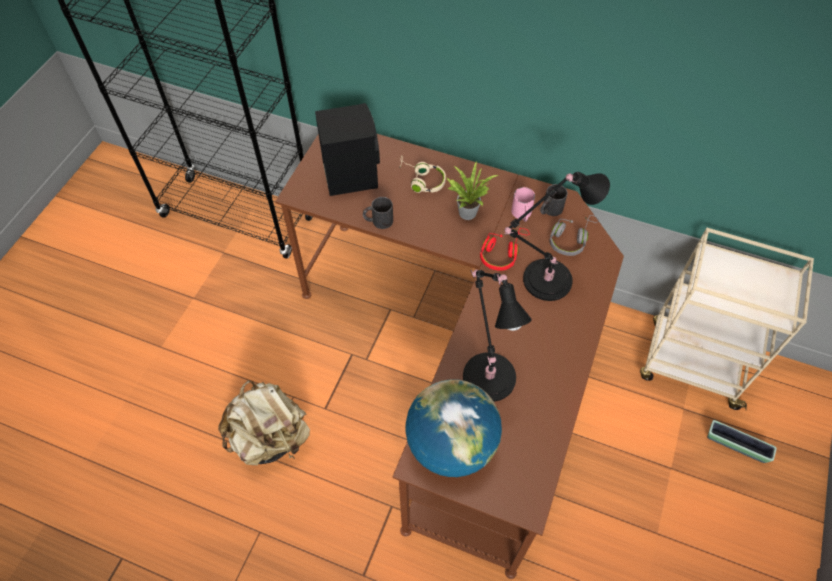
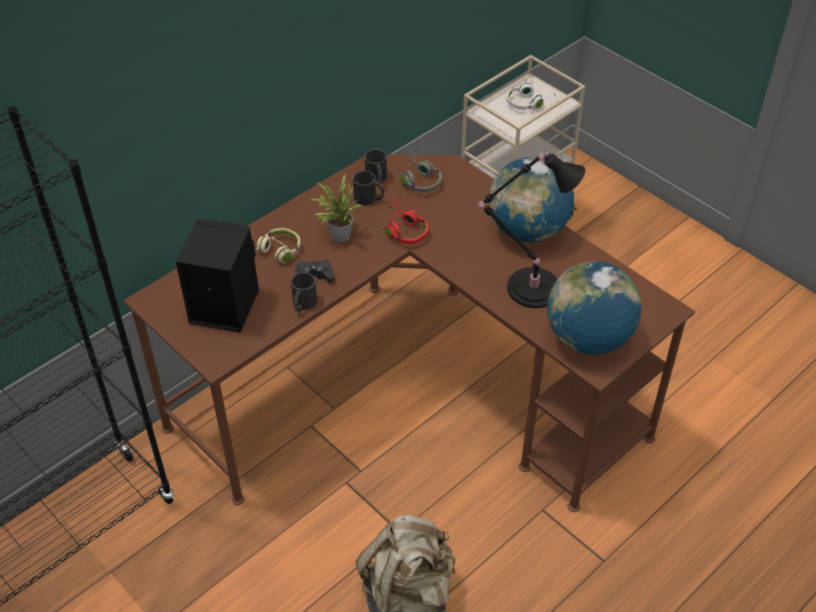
camera: 65 degrees left, 10 degrees down
(412, 215) = (314, 276): none -> black game controller
(522, 214) = (369, 199): pink mug -> black mug
(543, 280) = (452, 214): black table lamp -> none
(561, 346) = (527, 230): none -> globe
(736, 445) = (602, 233): planter -> none
(757, 289) = (530, 102): none -> white headphones

